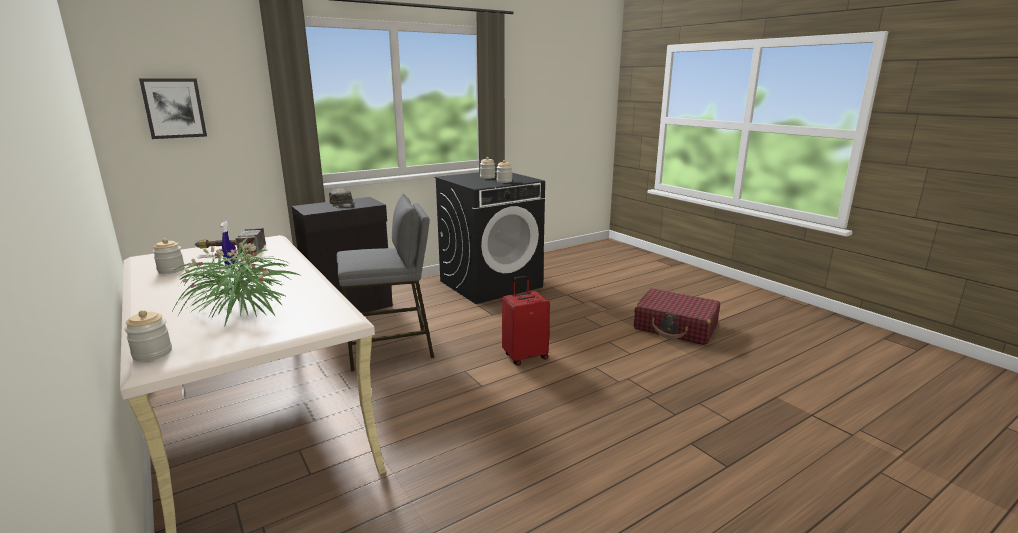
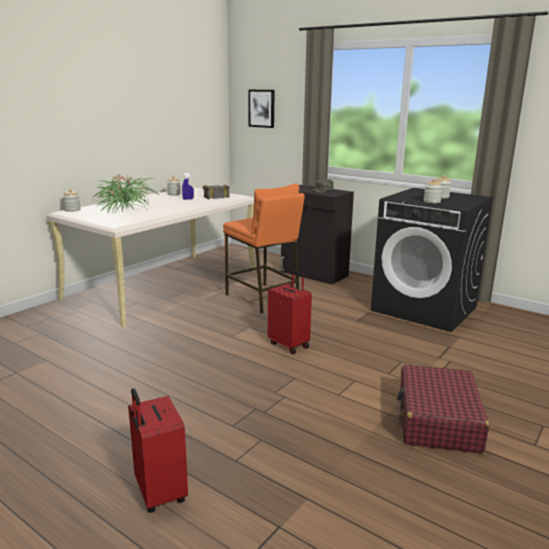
camera: 70 degrees right, 0 degrees up
(390, 349) = (262, 298): grey stool -> orange stool
(786, 471) = (159, 493): none -> red suitcase

